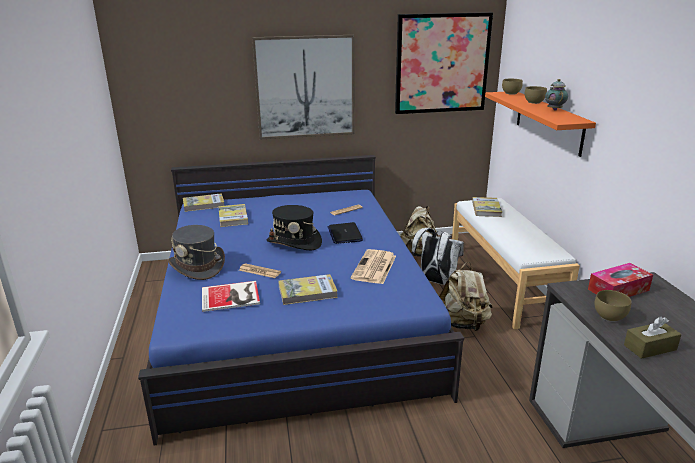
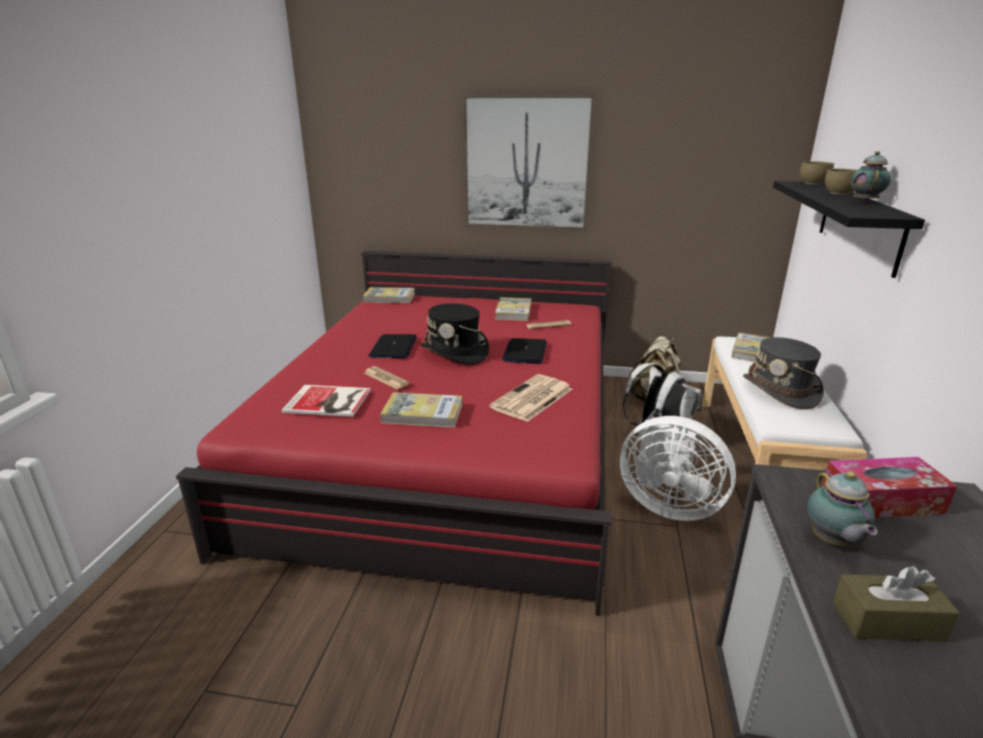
camera: 20 degrees right, 0 degrees up
(197, 266) = (324, 361): grey hat -> grey hat (780, 391)
(233, 217) = (409, 315): book -> book (513, 312)
(244, 246) = (394, 347): none -> laptop
(293, 315) = (451, 446): blue bed -> red bed
(442, 63) = (720, 140): picture -> none
(462, 324) = (667, 505): beige backpack -> white fan
(548, 122) = (859, 225): orange shelf -> black shelf
(608, 316) = (832, 542): brown bowl -> teapot

